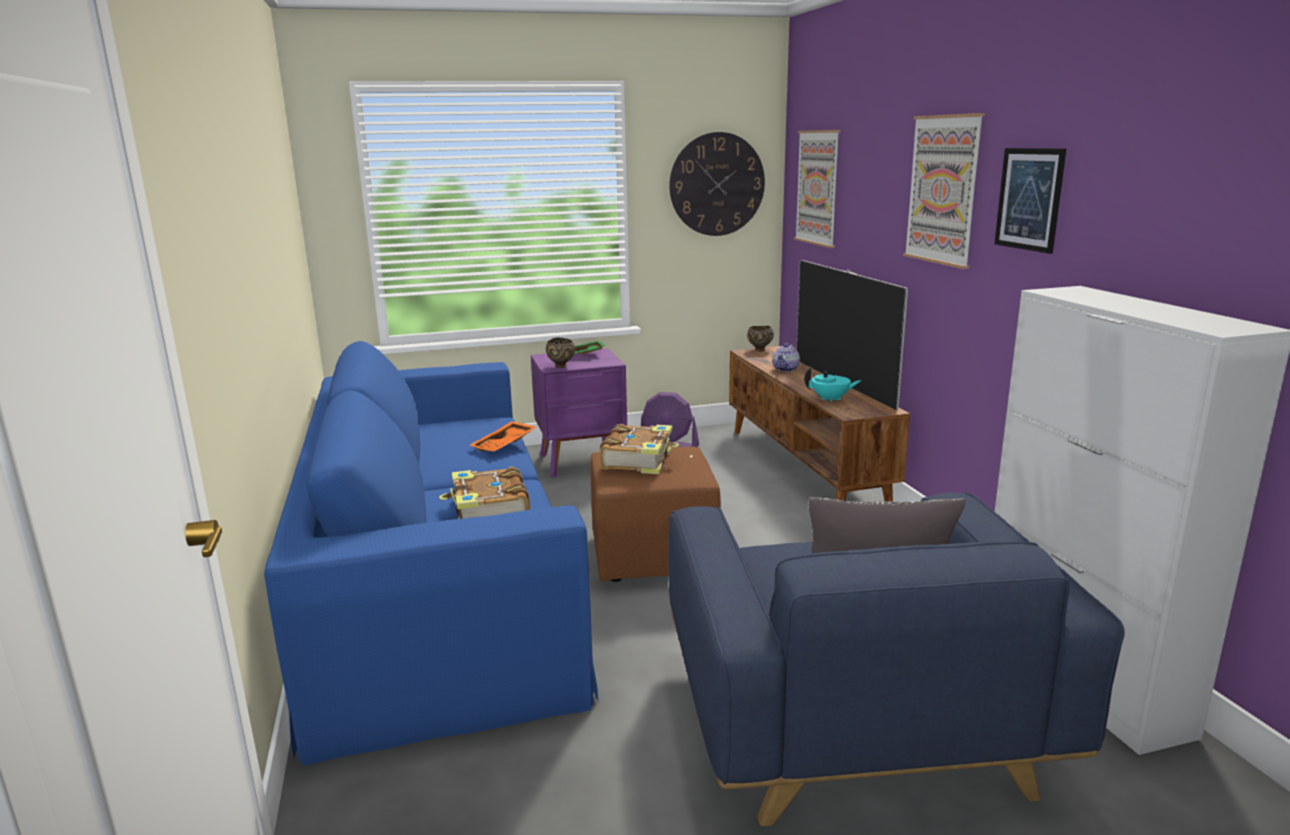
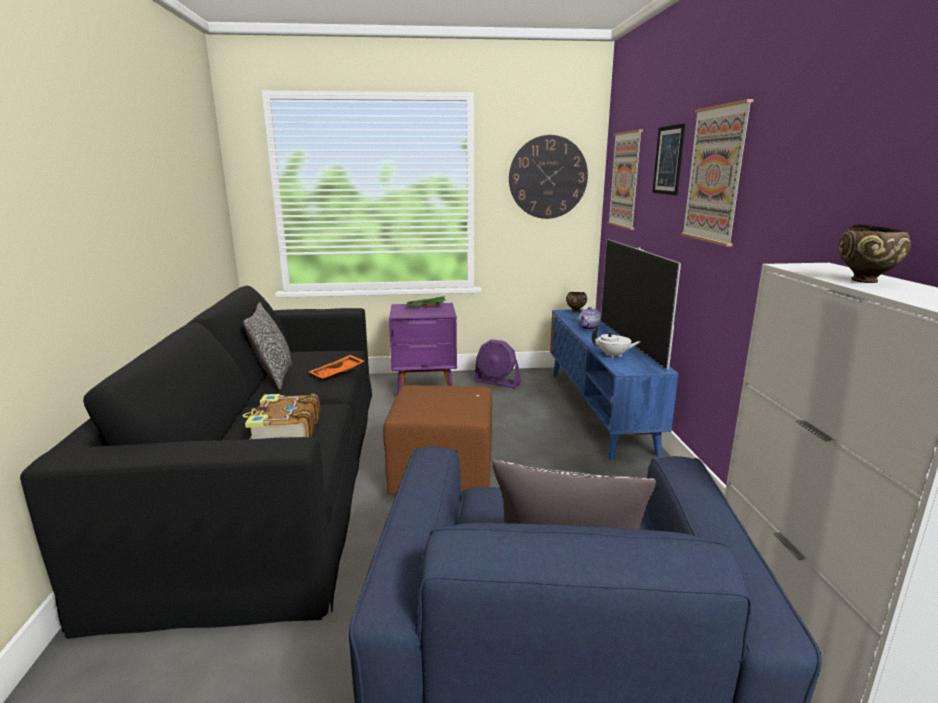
camera: 10 degrees right, 0 degrees up
(426, 455) = (274, 377): none -> pillow
(437, 576) = (269, 473): blue sofa -> black sofa
(561, 366) = (406, 314): brown bowl -> brown bowl (866, 281)
(639, 460) = (432, 395): book -> none
(805, 468) = (599, 409): brown tv stand -> blue tv stand
(831, 399) = (613, 355): turquoise teapot -> white teapot
(1029, 199) = (787, 178): picture -> picture (668, 160)

